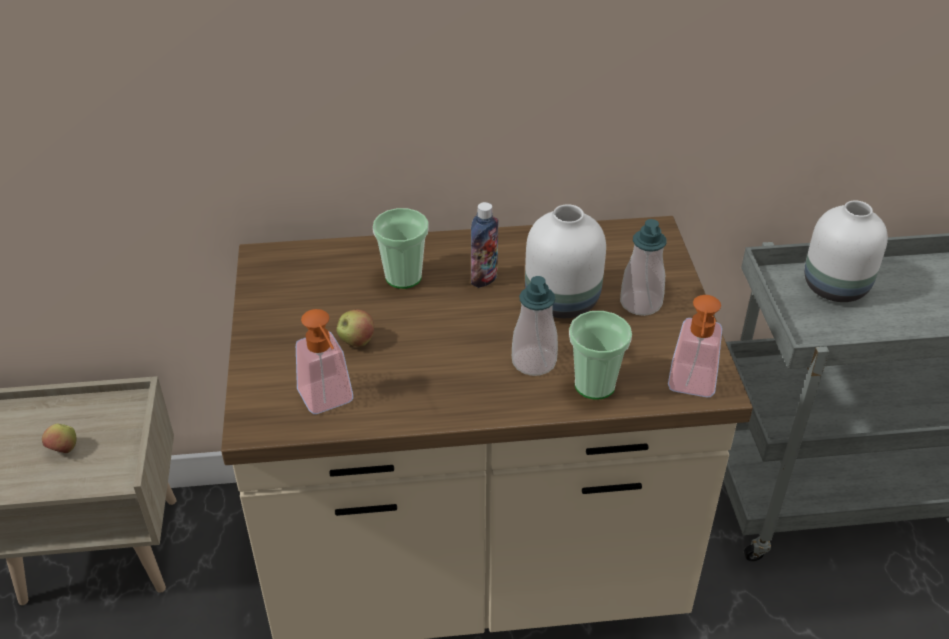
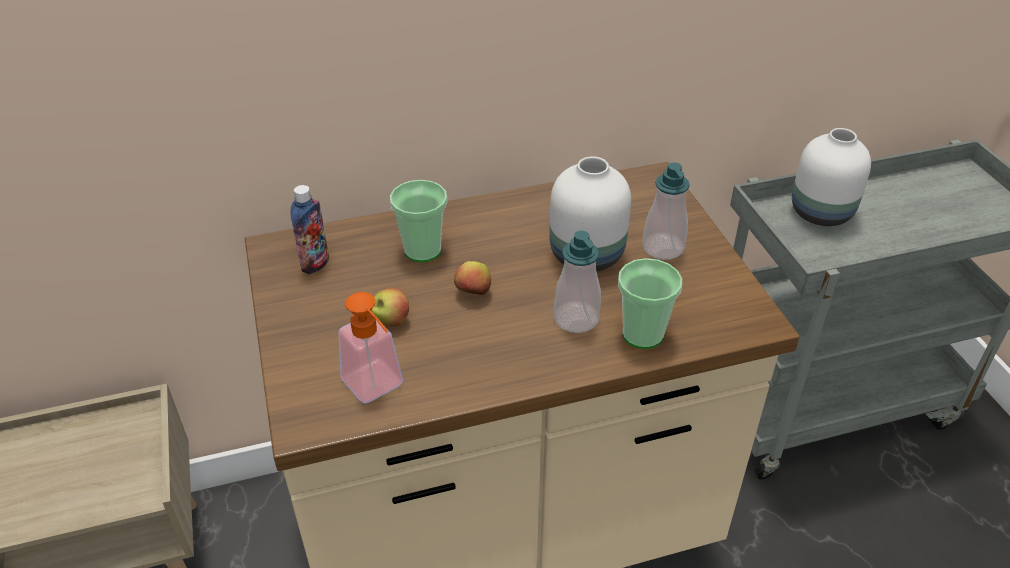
camera: 10 degrees left, 0 degrees up
(63, 450) = (78, 474): apple -> apple (473, 293)
(484, 278) = (504, 242): bottle -> bottle (315, 263)
(691, 388) = (736, 324): soap dispenser -> none

